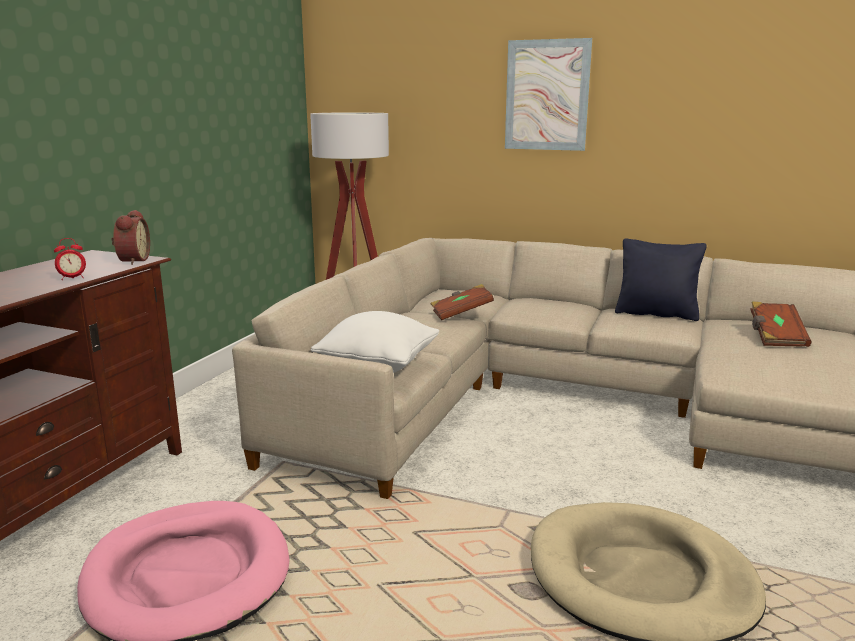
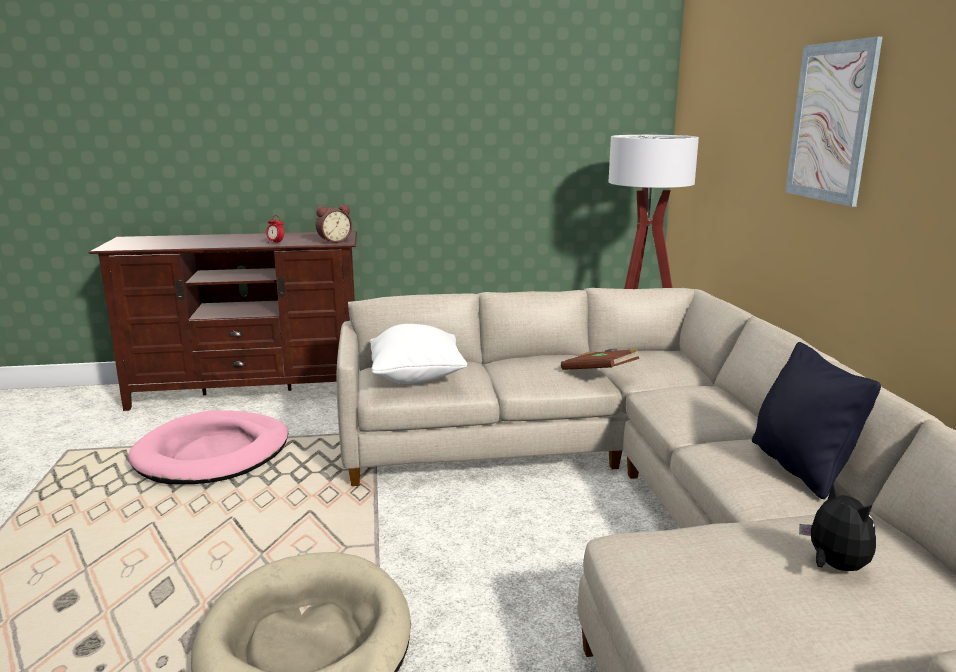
camera: 60 degrees right, 0 degrees up
(775, 337) = (834, 566): brown book -> plush toy

